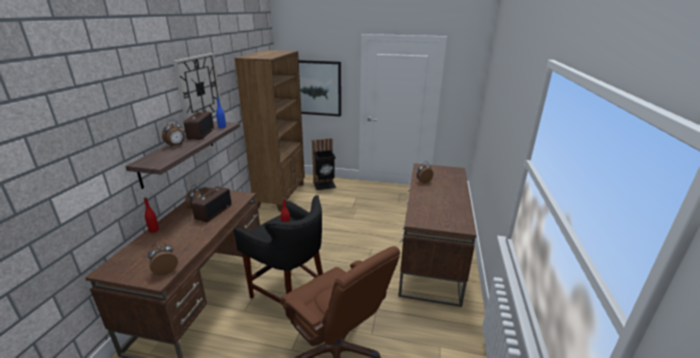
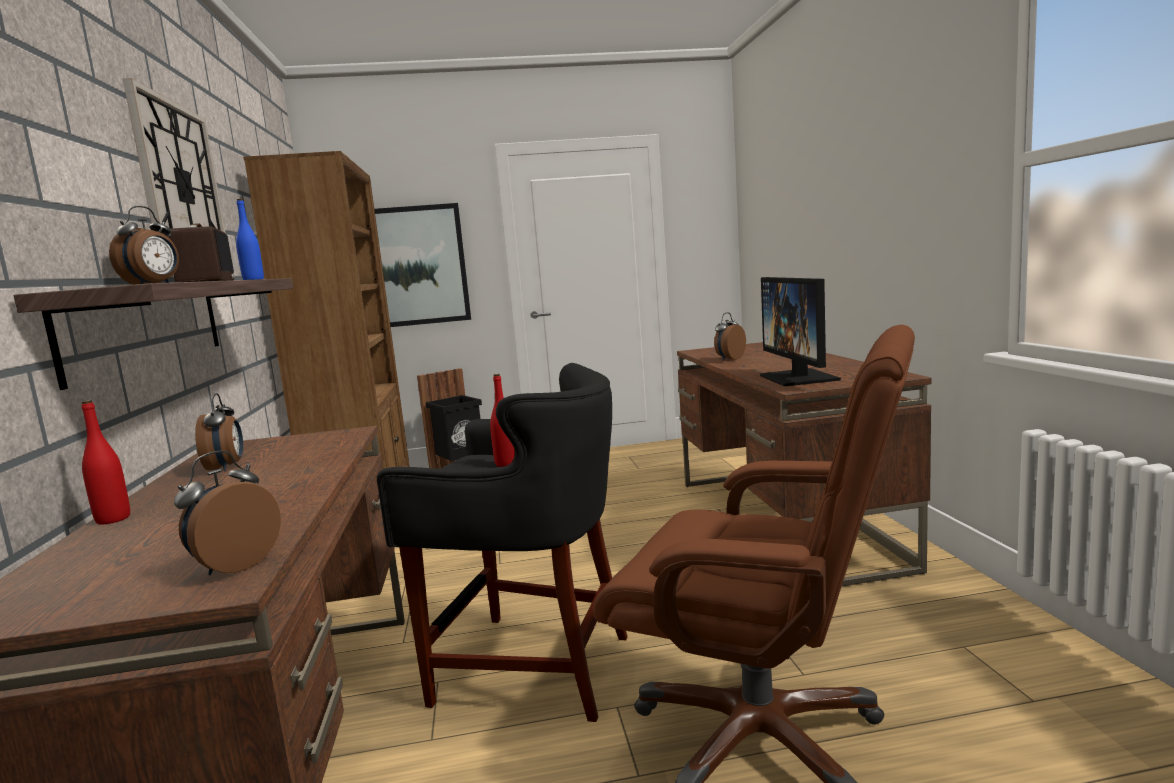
camera: 20 degrees left, 15 degrees down
(213, 212) = (287, 462): radio -> none
(427, 213) = (799, 378): none -> monitor

